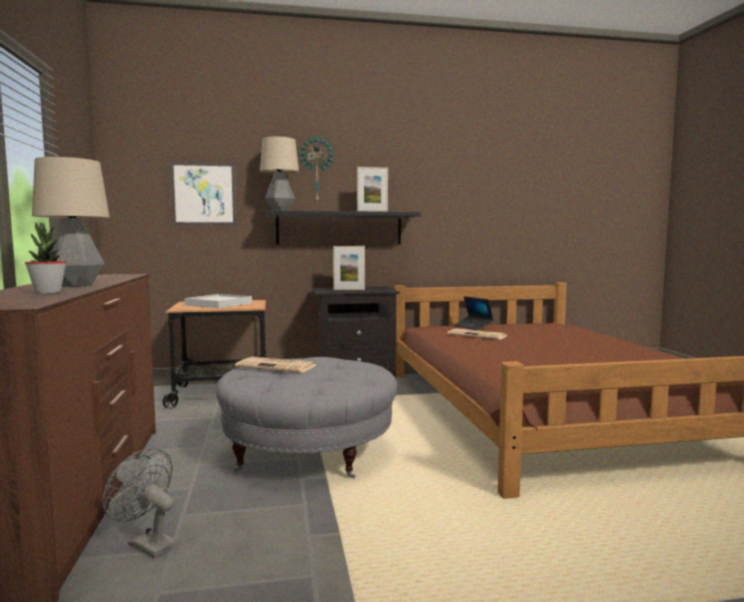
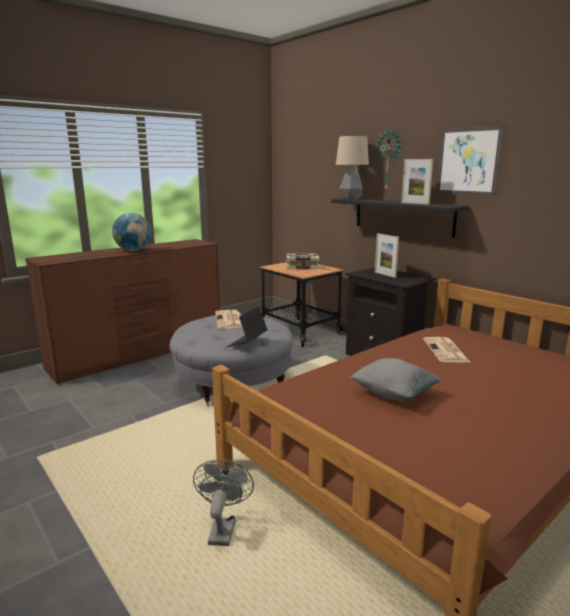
camera: 60 degrees right, 10 degrees up
(48, 292) = (98, 254): potted plant -> none
(76, 285) = (133, 250): table lamp -> globe
(147, 544) = (105, 382): grey fan -> grey fan (222, 528)
(203, 194) = (318, 181): picture -> picture (468, 161)
(219, 304) = (302, 267): white tray -> book
(473, 327) = (485, 343): laptop -> laptop (247, 342)
(553, 358) = (393, 394): none -> grey pillow

